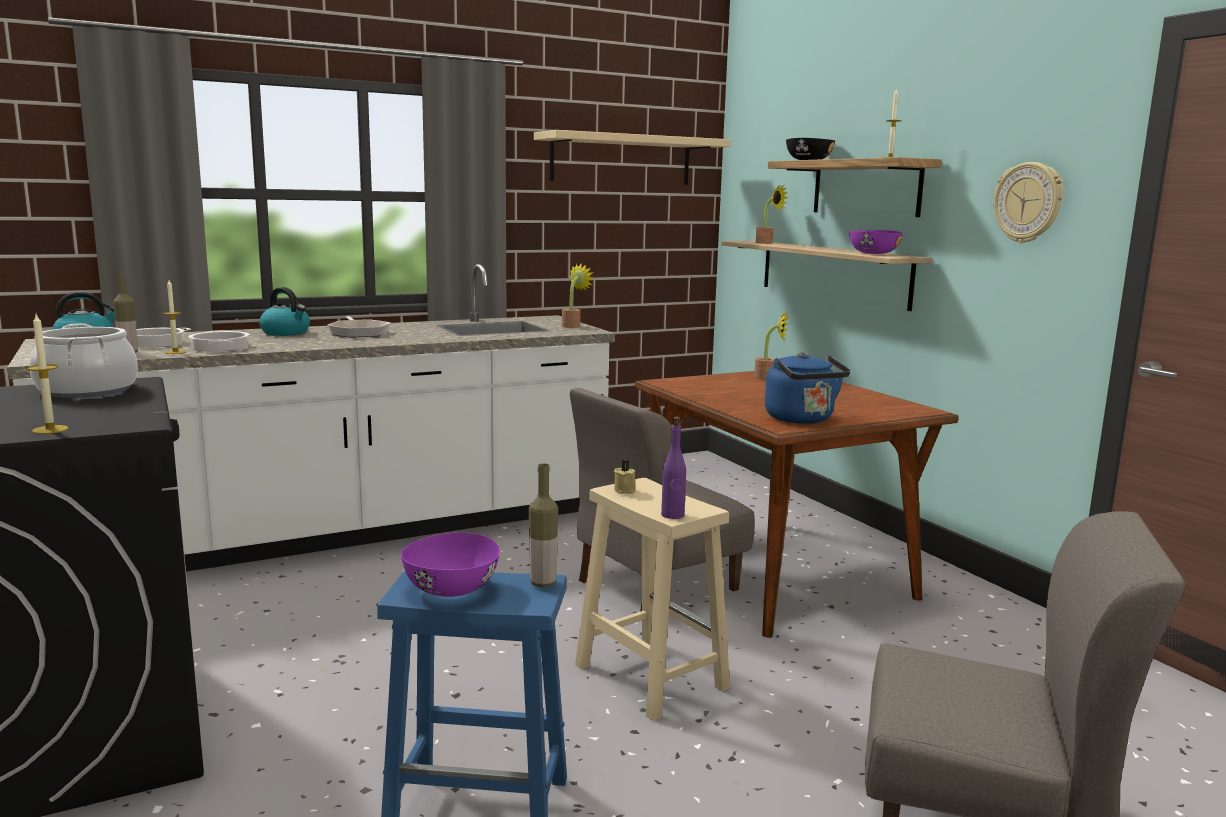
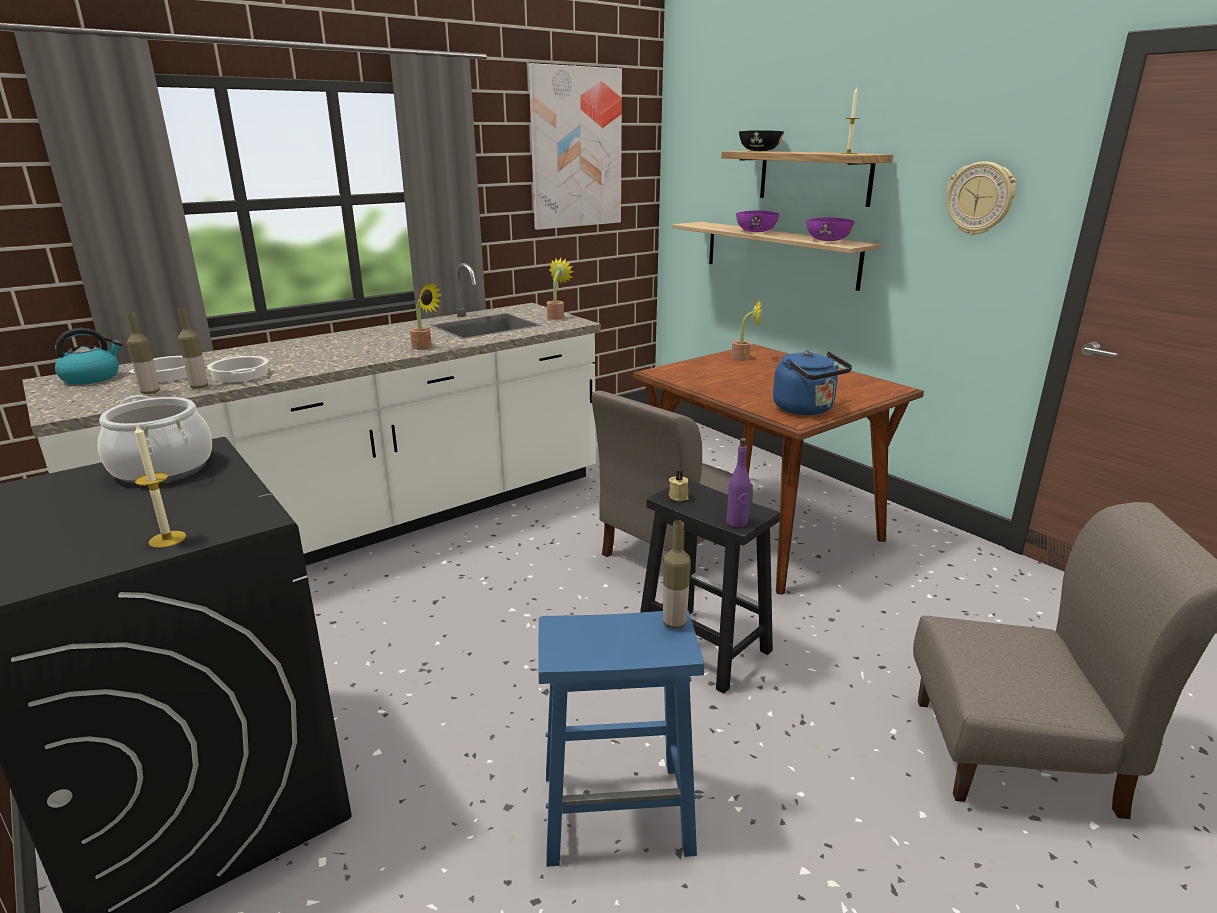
camera: 10 degrees left, 10 degrees up
(175, 352) = (199, 387): candle -> bottle
(286, 333) = (293, 348): kettle -> none
(359, 332) = (364, 342): frying pan -> none
(451, 589) = (596, 642): purple bowl -> purple bowl (756, 231)
(621, 160) = (576, 149): beige shelf -> picture
(648, 676) = (701, 647): beige stool -> black stool
(767, 243) = (716, 226): potted plant -> potted plant (425, 347)

